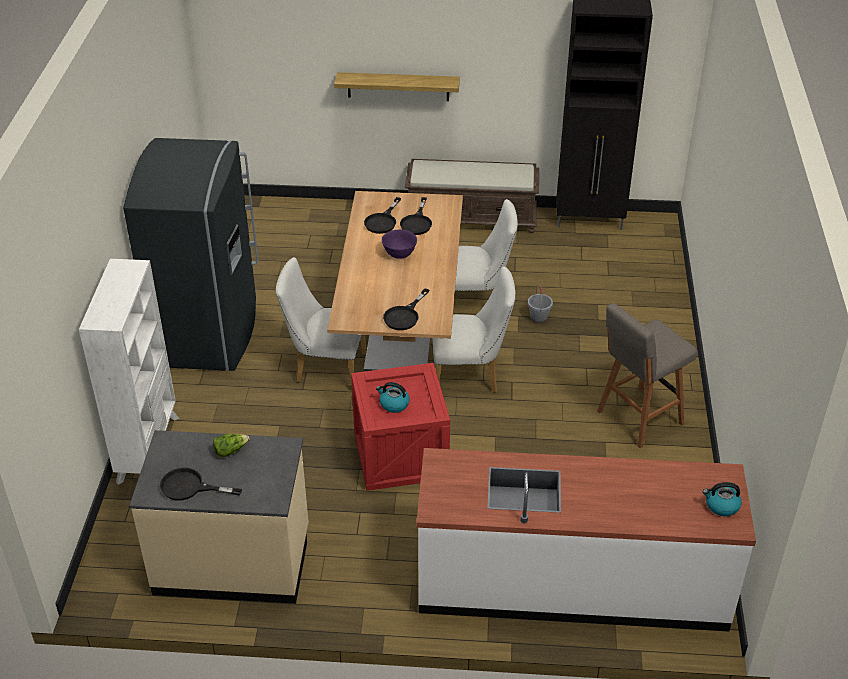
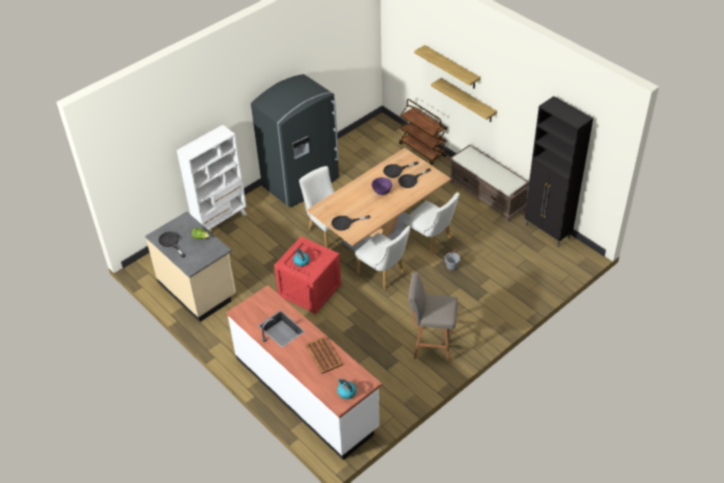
camera: 45 degrees right, 5 degrees up
(326, 210) = (423, 150): none -> brown cart
(358, 44) = (451, 67): none -> shelf
(628, 483) = (323, 355): none -> brown tray

